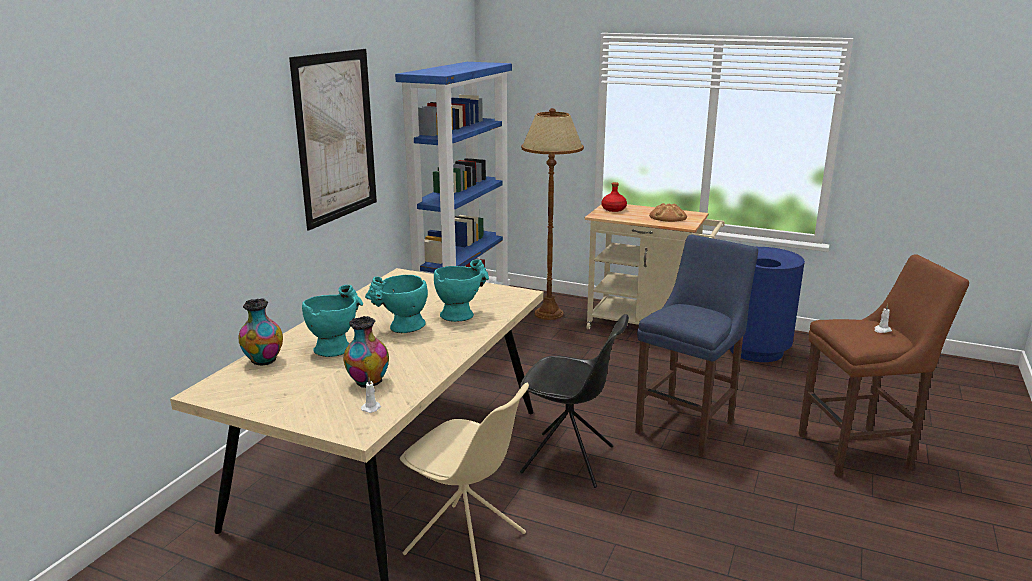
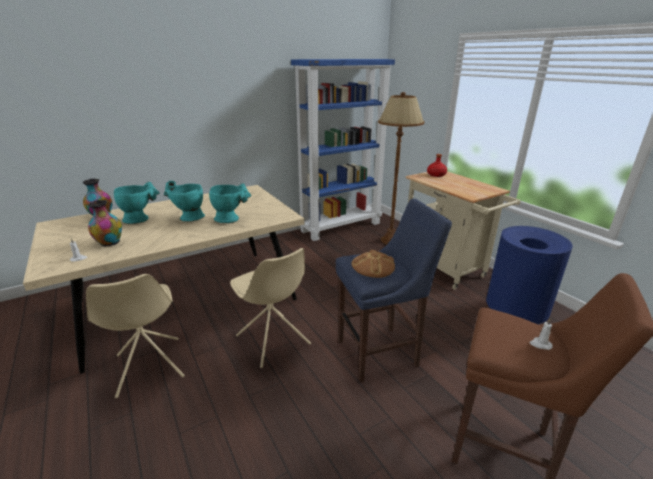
camera: 35 degrees right, 5 degrees up
(336, 137) = (231, 95): picture -> none
(570, 460) = (273, 341): black chair -> beige chair
(667, 217) = (468, 187): bread -> bread (373, 266)

